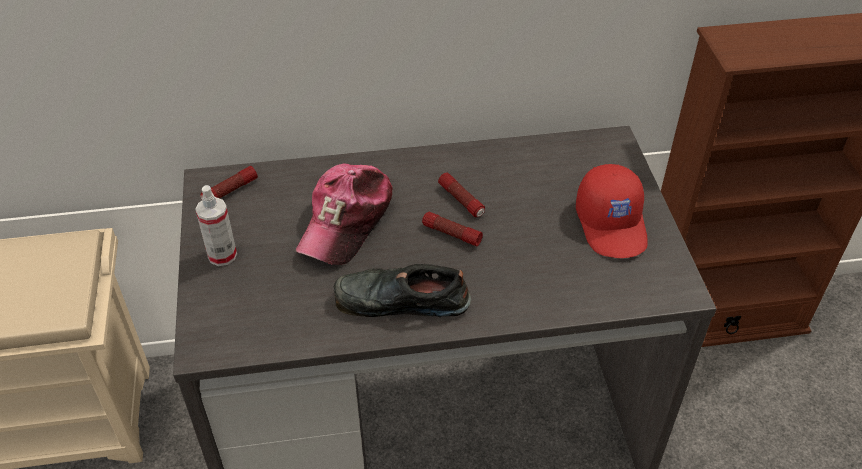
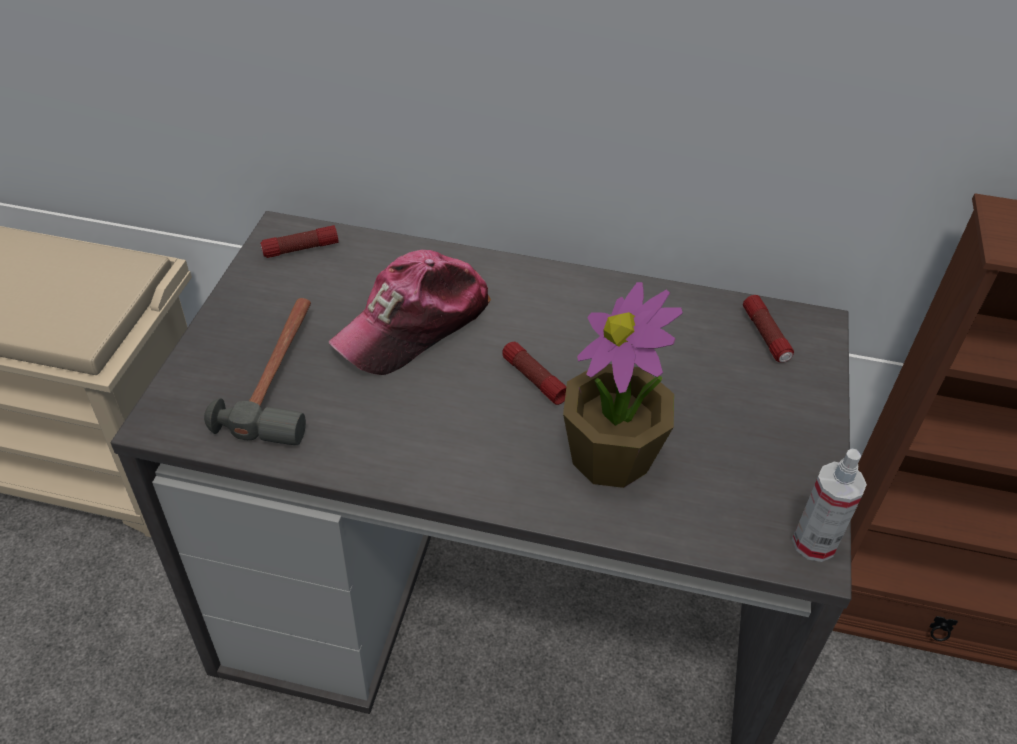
camera: 20 degrees right, 0 degrees up
(222, 255) = (248, 320): spray bottle -> spray bottle (814, 543)
(273, 286) = (282, 375): none -> hammer
(399, 301) = (421, 442): black shoe -> none
(461, 200) = (570, 341): flashlight -> flashlight (766, 336)
(529, 269) = (611, 457): none -> potted plant
(612, 224) = (757, 433): red cap -> none

